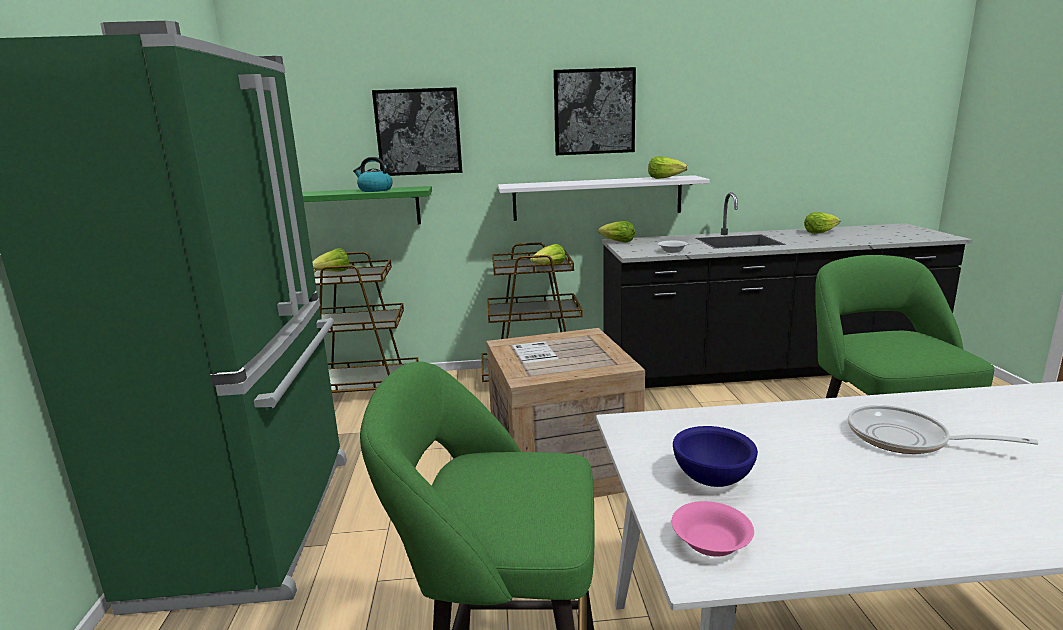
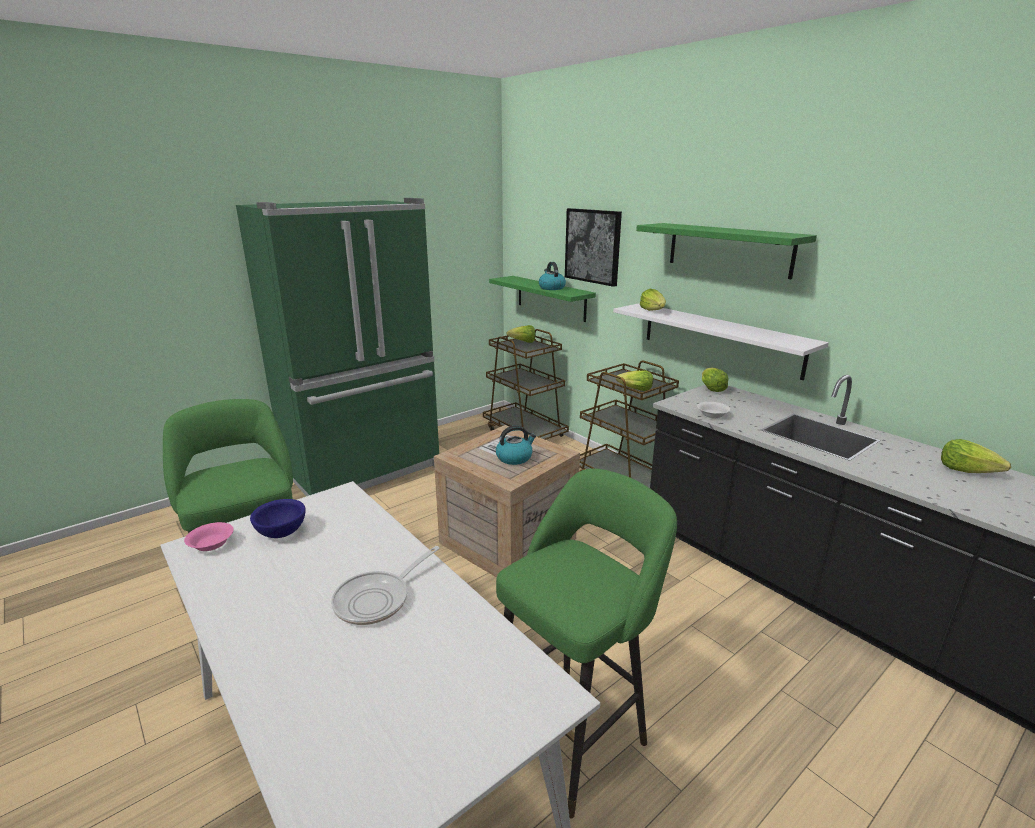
camera: 55 degrees right, 5 degrees up
(573, 352) = (514, 457): none -> kettle
(594, 112) = (729, 249): picture -> green shelf
(665, 178) = (773, 337): lettuce -> lettuce (653, 311)
(906, 439) = (377, 599): frying pan -> frying pan turned 135 degrees counterclockwise

